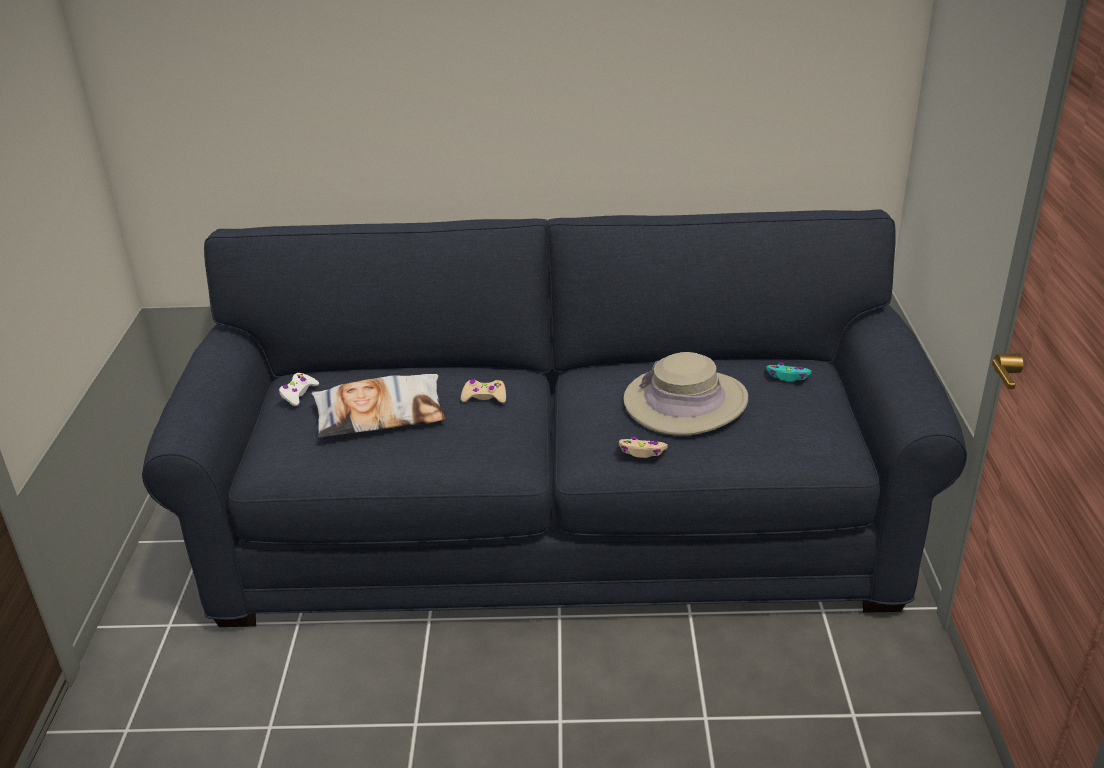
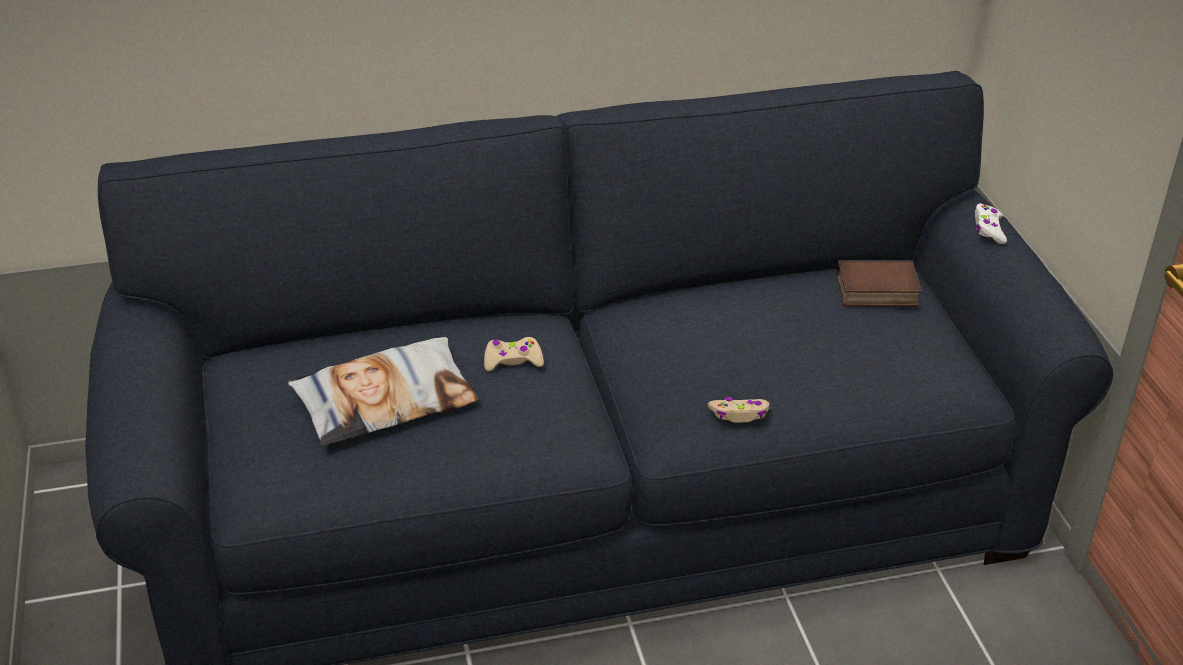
camera: 15 degrees left, 5 degrees up
(298, 394) = (260, 383): white game controller -> white game controller (988, 229)
(685, 402) = (767, 341): beige hat -> none
(788, 377) = (876, 292): turquoise game controller -> book

